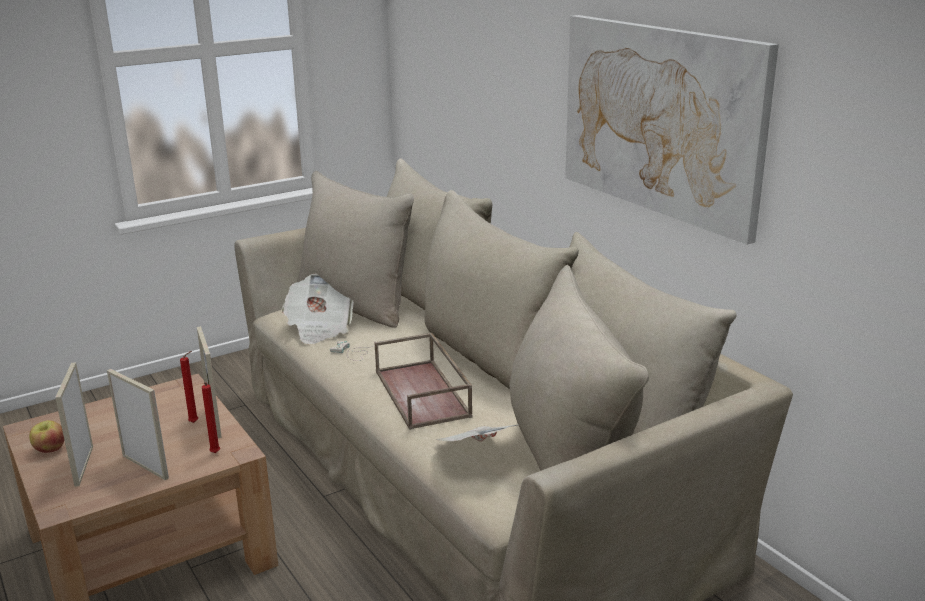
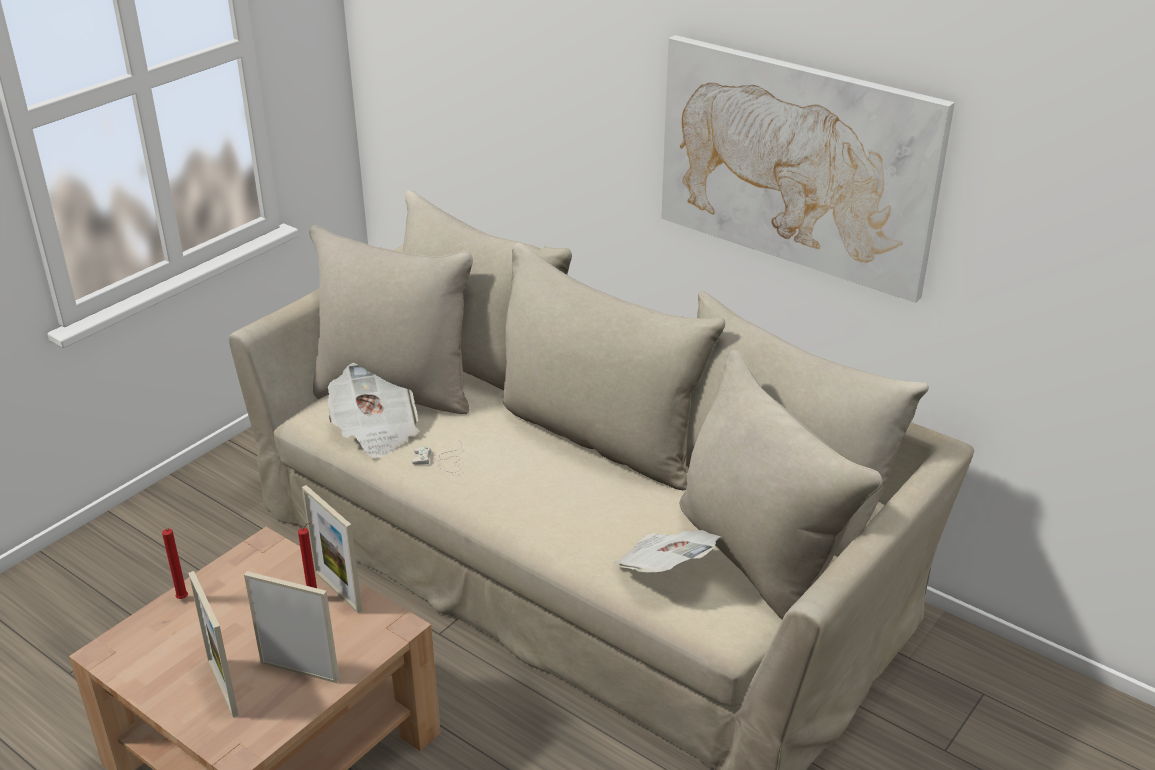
camera: 20 degrees left, 10 degrees up
(50, 449) = (160, 675): apple -> none
(215, 454) = (370, 634): red candle -> red candle (183, 600)
(423, 393) = (559, 503): brown tray -> none

